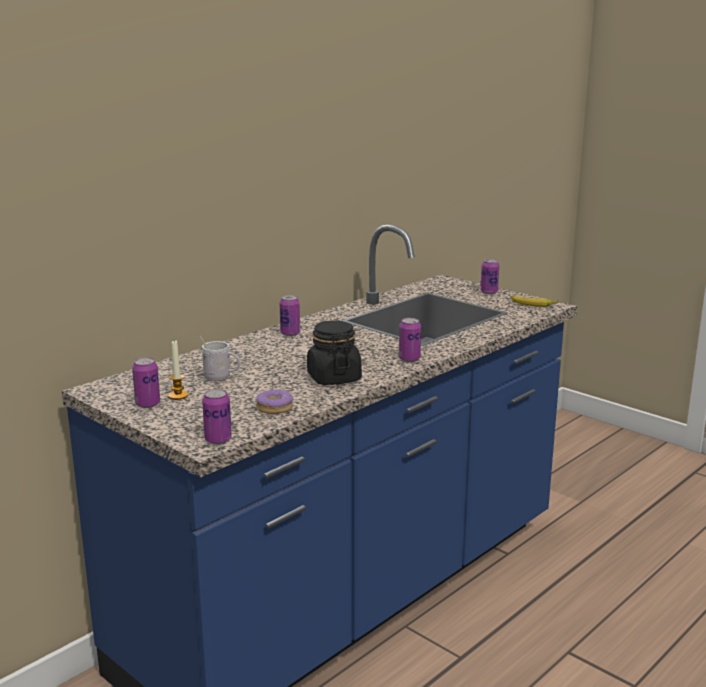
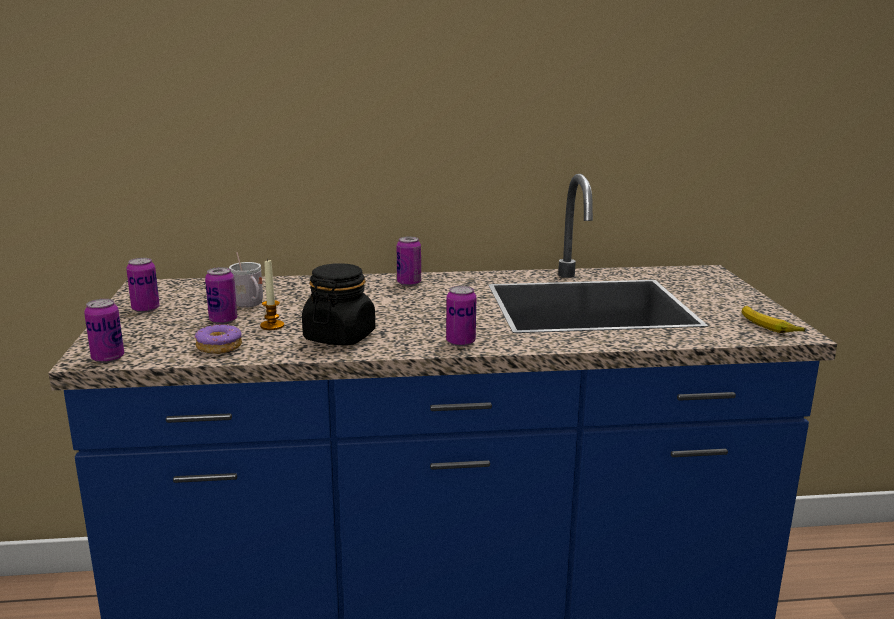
camera: 40 degrees right, 0 degrees up
(178, 396) = (182, 309): candle -> candle (272, 326)
(489, 292) = (737, 297): can -> can (223, 320)

